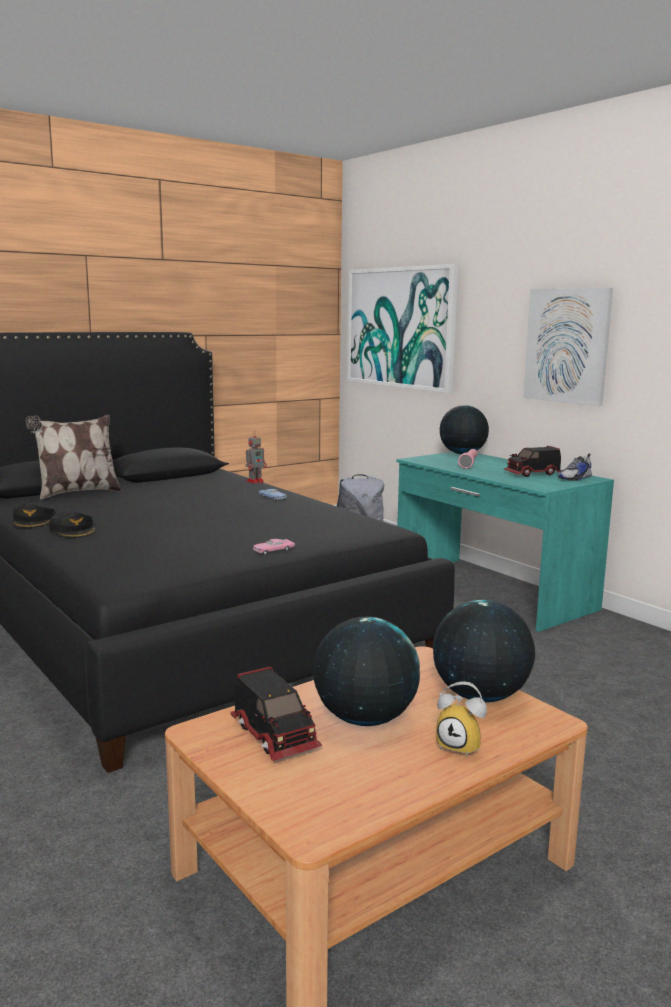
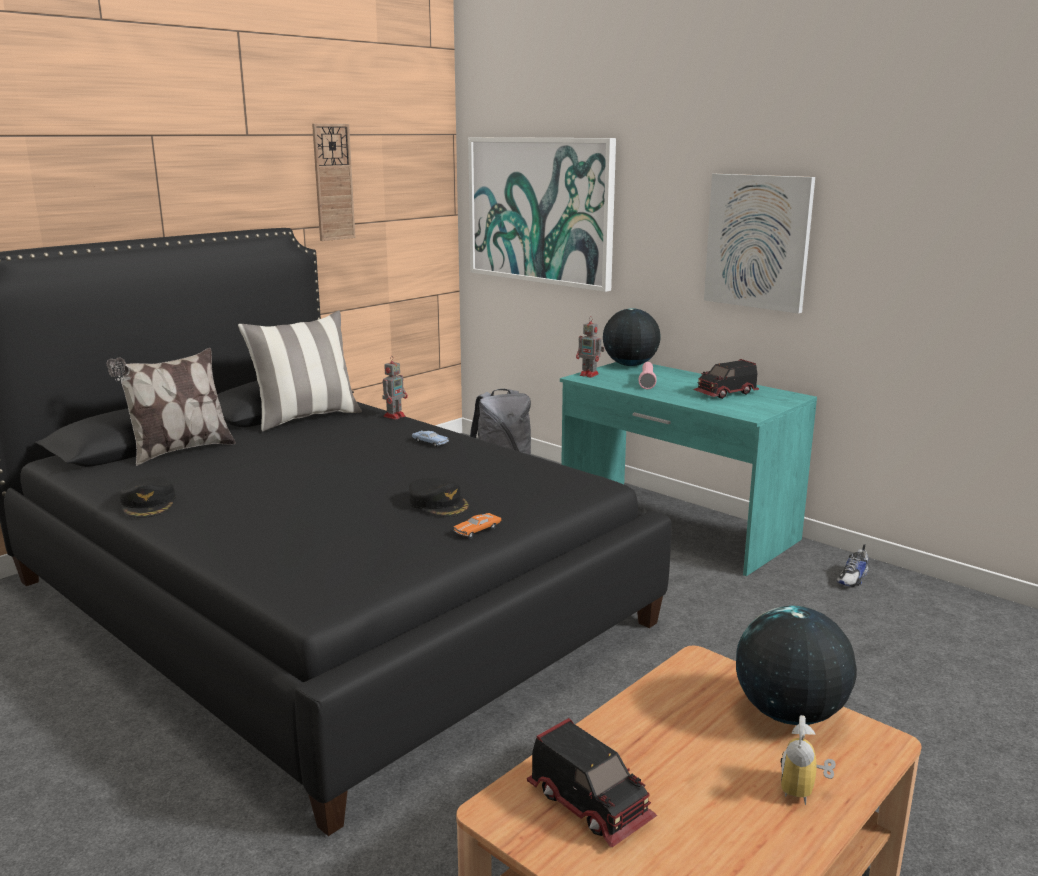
camera: 10 degrees left, 5 degrees up
(73, 530) = (209, 517): black cap -> black cap (439, 504)
(185, 479) = (306, 418): none -> pillow
(232, 300) = (333, 182): none -> wall clock
(273, 551) = (477, 530): pink toy car -> orange toy car
(364, 719) = (679, 764): globe -> none
(423, 458) = (590, 375): none -> toy robot
(461, 746) = (804, 791): alarm clock -> alarm clock turned 90 degrees clockwise
(575, 478) = (776, 397): shoe -> shoe (853, 578)

